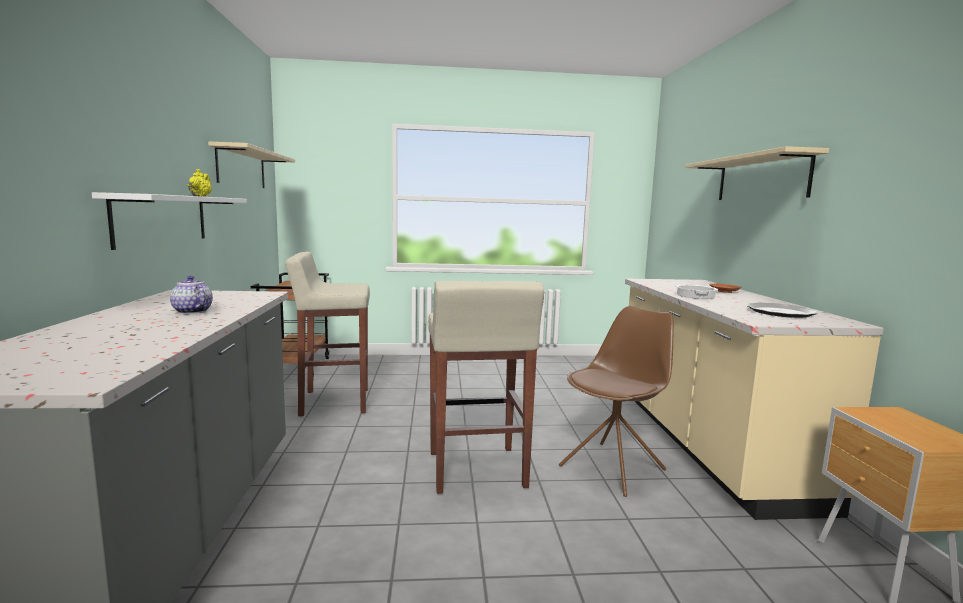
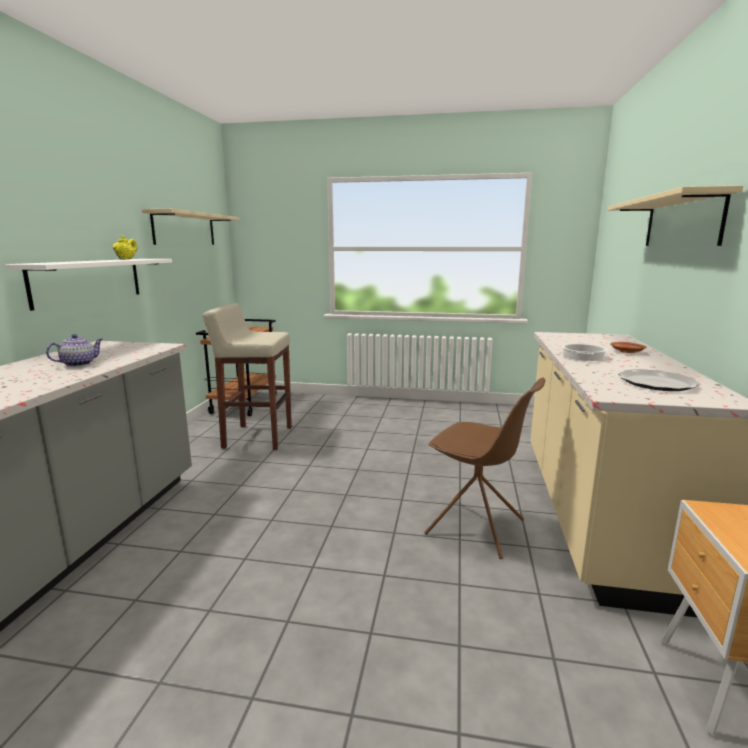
camera: 15 degrees right, 5 degrees up
(191, 311) = (79, 364): teapot -> teapot turned 75 degrees clockwise
(476, 470) = (341, 515): beige stool -> none
(613, 467) = (477, 528): brown chair -> brown chair turned 60 degrees clockwise

